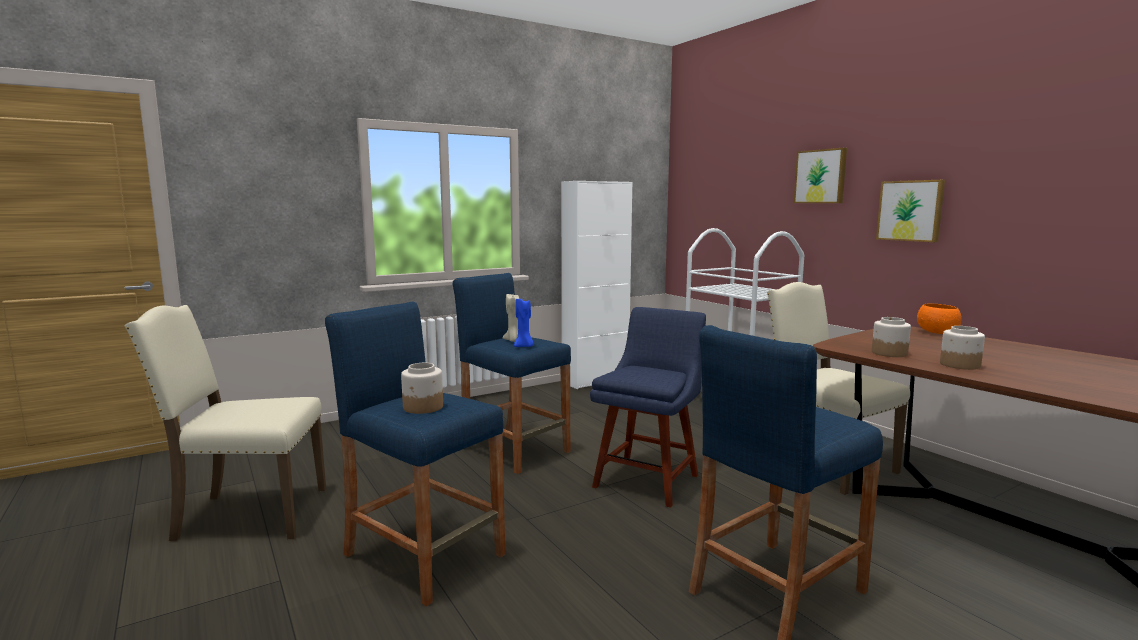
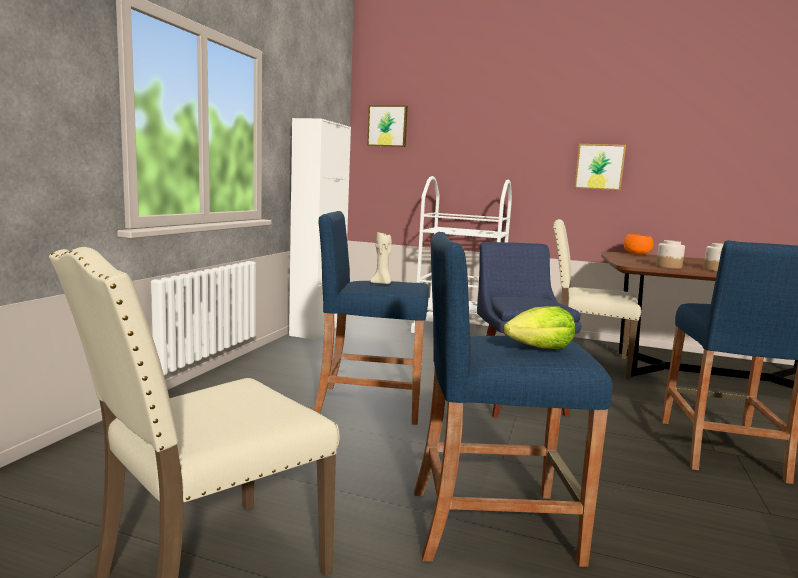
camera: 40 degrees left, 0 degrees up
(423, 407) = (540, 348): jar -> lettuce
(524, 346) = (410, 287): blue candle -> none
(821, 176) = (522, 137): picture -> picture (387, 126)

